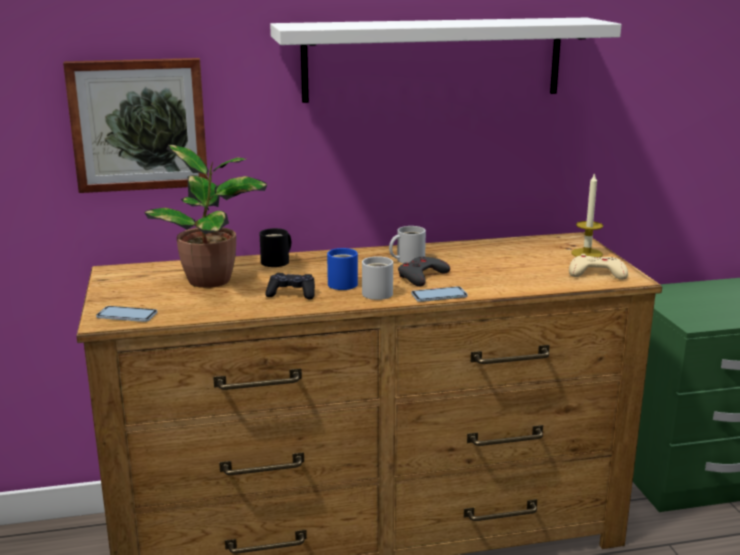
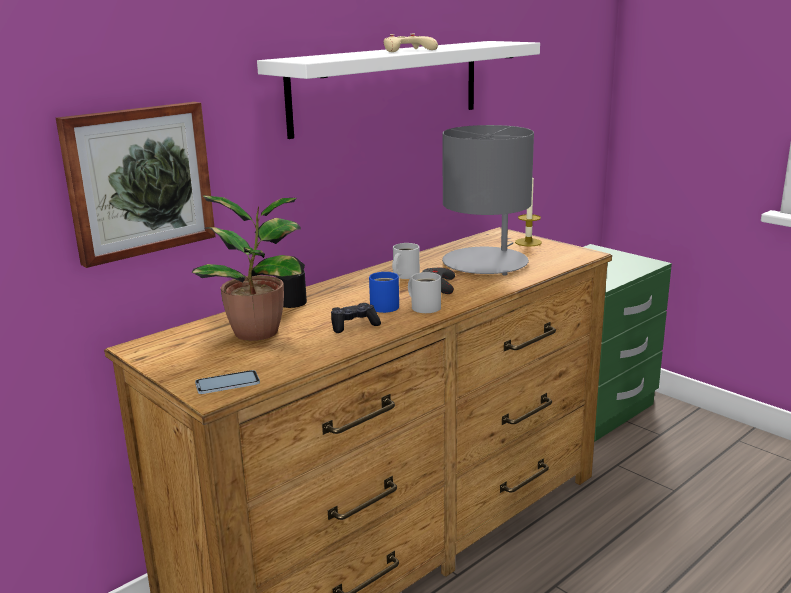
camera: 30 degrees left, 0 degrees up
(439, 295) = (476, 297): phone -> none
(506, 265) = (486, 263): none -> grey table lamp
(596, 273) = (558, 255): beige game controller -> beige game controller (408, 50)

